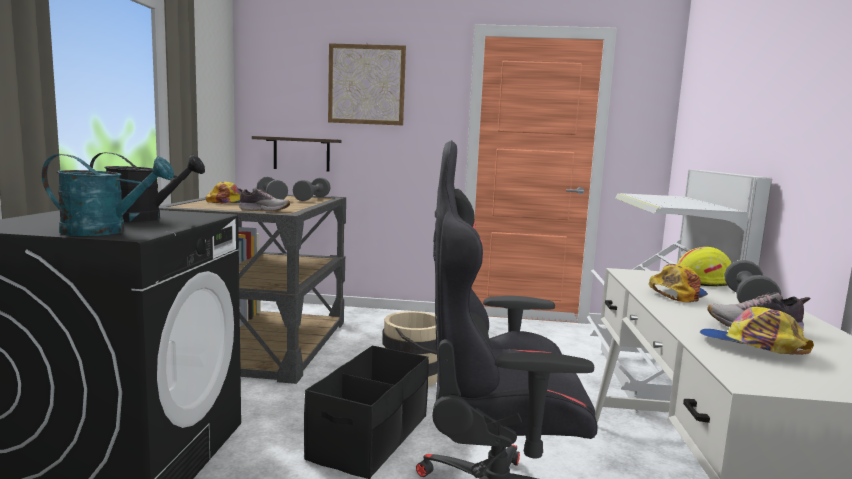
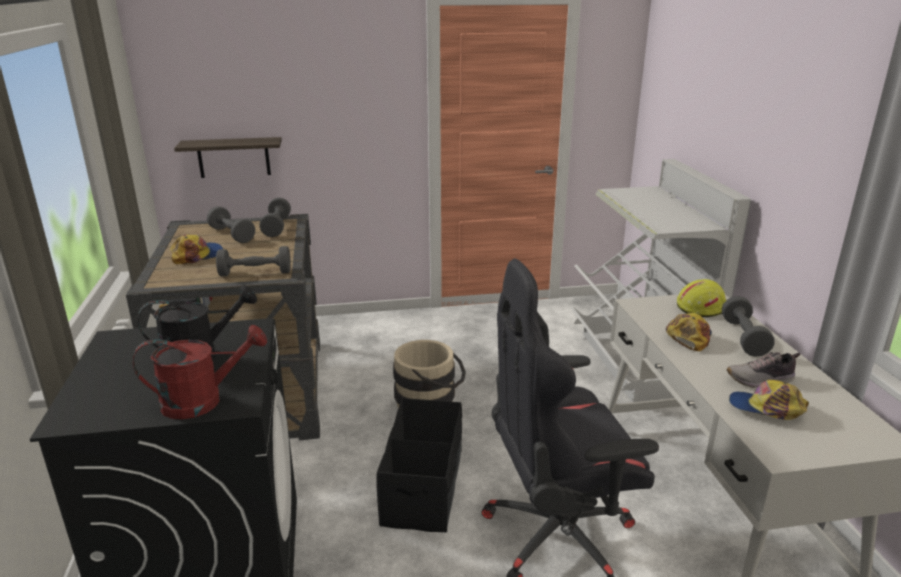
camera: 15 degrees left, 15 degrees up
(105, 231) = (203, 401): turquoise watering can -> red watering can
(264, 210) = (255, 273): shoe -> grey dumbbell
(366, 83) = (304, 68): picture -> none

